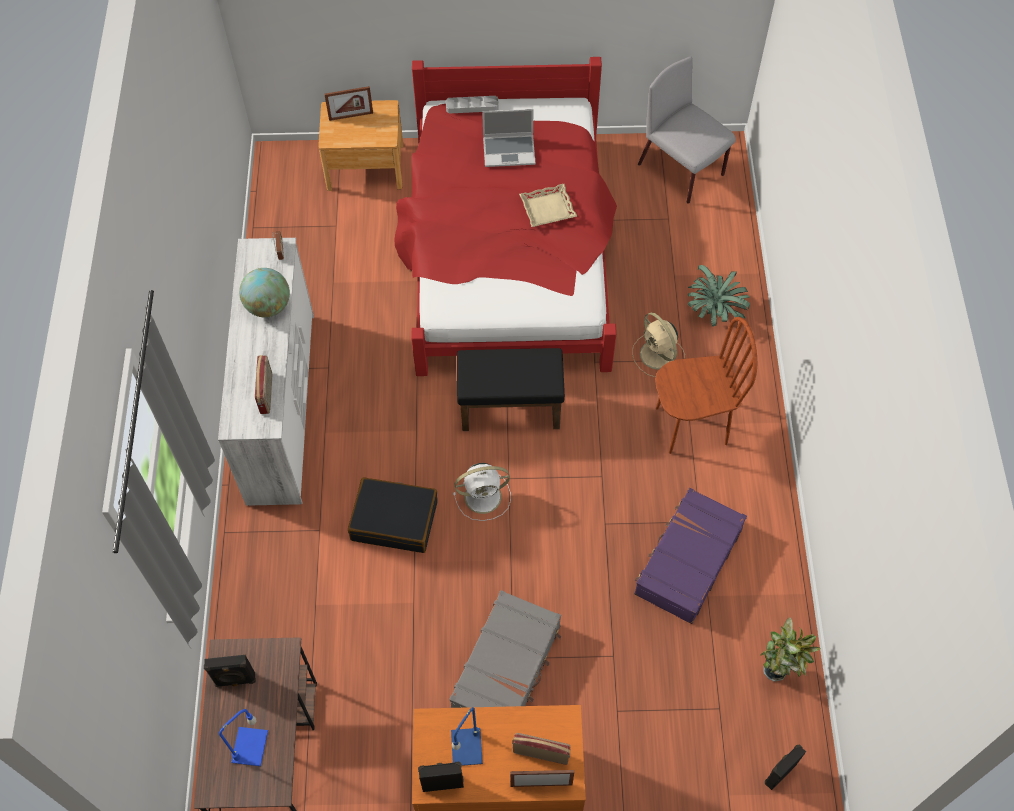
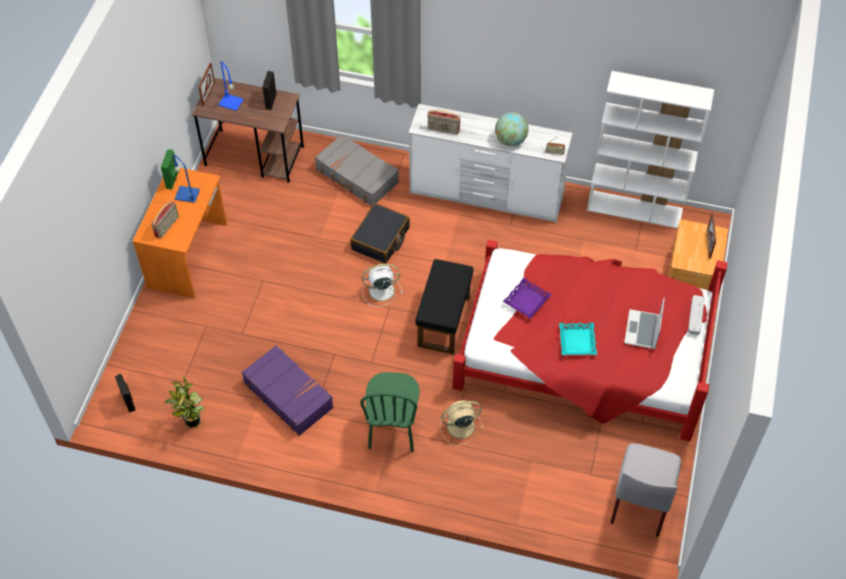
camera: 105 degrees right, 5 degrees down
(269, 236) = (635, 209): none -> white bookcase
(442, 783) = (173, 180): black speaker -> green speaker
(484, 496) = (380, 290): white fan -> white fan turned 75 degrees clockwise
(504, 270) = (527, 301): none -> purple tray
(507, 667) = (258, 276): grey suitcase -> grey suitcase (357, 176)
(541, 784) = (150, 223): picture frame -> picture frame (208, 94)
(547, 208) = (577, 341): beige tray -> turquoise tray
(682, 170) = (640, 501): grey chair -> grey chair turned 135 degrees clockwise
(691, 425) = (392, 430): brown chair -> green chair
(715, 310) = (489, 479): potted plant -> none

